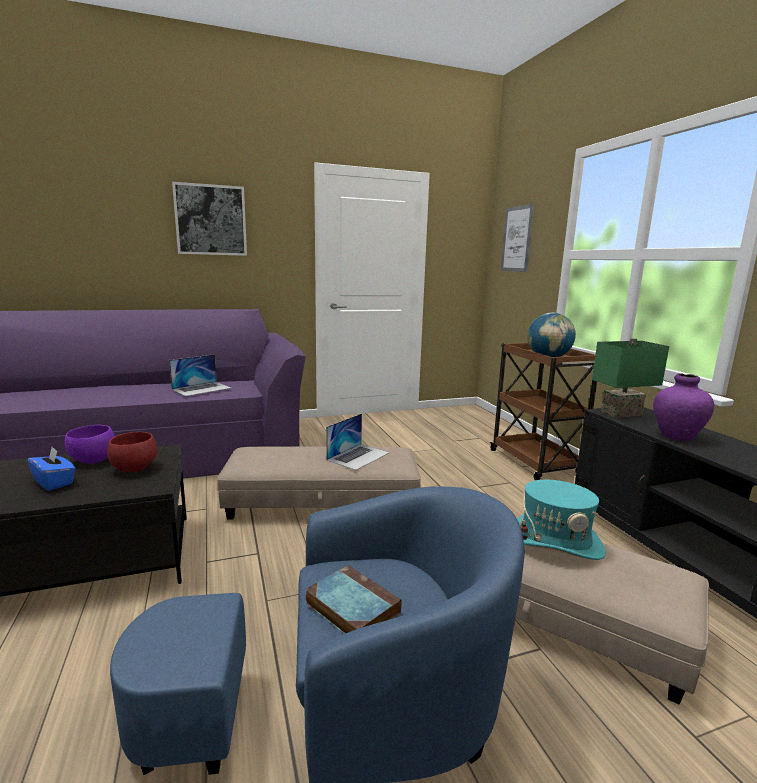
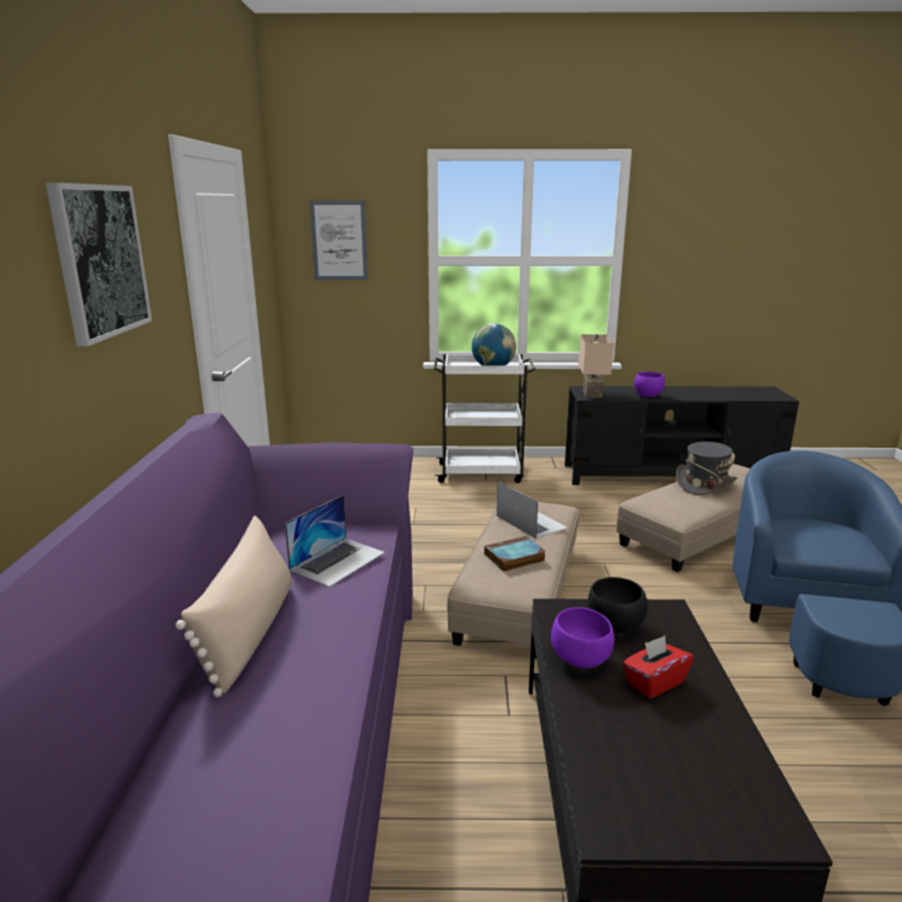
camera: 70 degrees left, 5 degrees up
(54, 482) = (654, 682): blue tissue box -> red tissue box
(129, 385) = (249, 632): none -> beige pillow
(133, 469) = (616, 627): red bowl -> black bowl
(202, 388) = (338, 561): laptop -> laptop turned 60 degrees clockwise
(350, 607) = (826, 545): book -> book (513, 558)
(535, 463) = (482, 473): brown cart -> white cart
(554, 542) = (704, 484): turquoise hat -> grey hat
(622, 414) = (593, 394): green table lamp -> beige table lamp
(676, 437) = (647, 395): purple vase -> purple bowl

